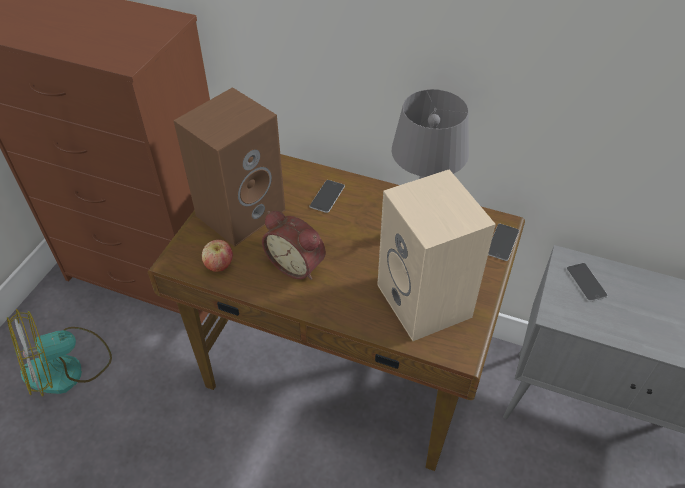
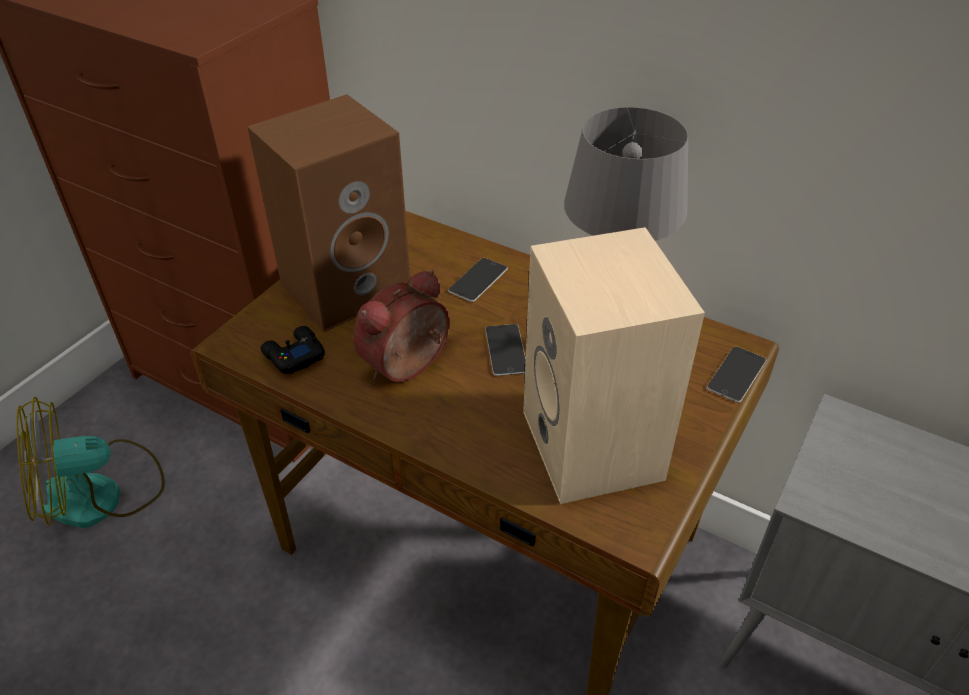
camera: 10 degrees right, 5 degrees down
(219, 265) = (293, 355): apple -> black game controller
(297, 264) = (409, 367): alarm clock -> alarm clock turned 90 degrees clockwise
(586, 282) = (870, 456): phone -> phone (506, 350)

